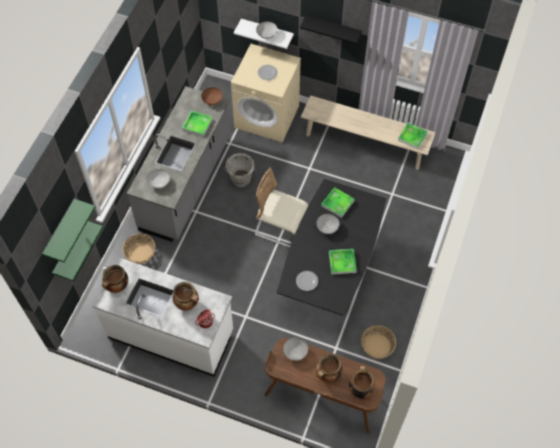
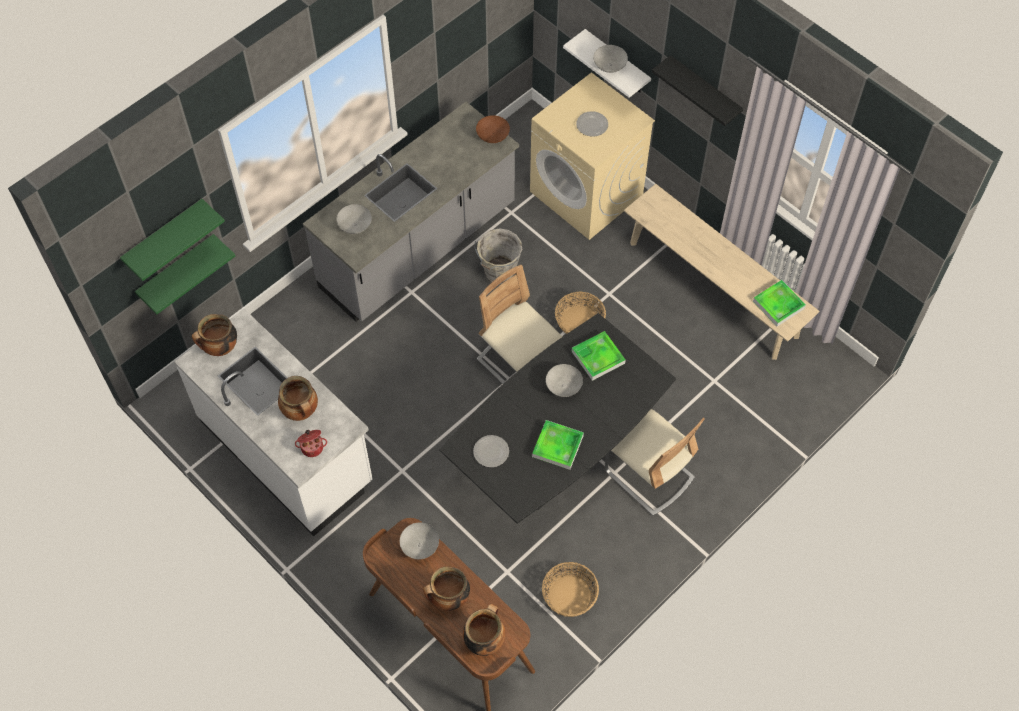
camera: 25 degrees right, 0 degrees up
(140, 253) = (303, 320): basket -> basket (579, 322)
(197, 125) = (452, 164): tray -> none
(384, 260) = (649, 474): none -> beige chair

